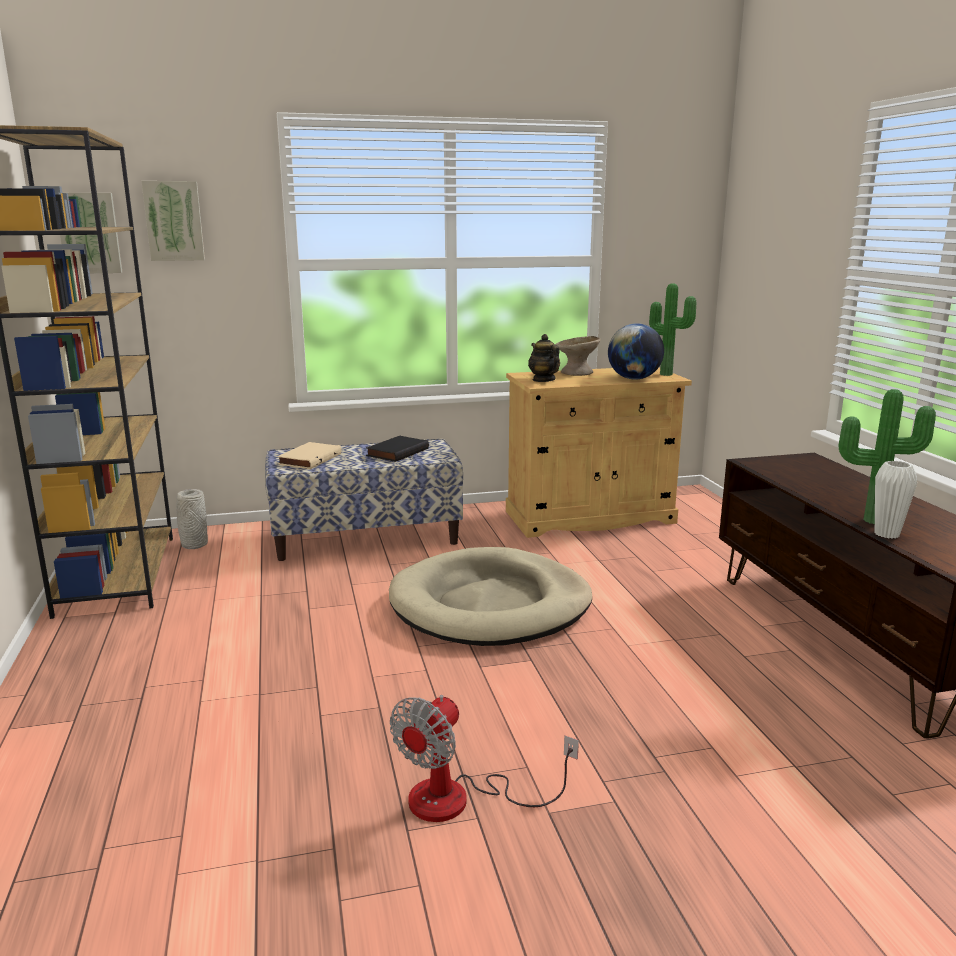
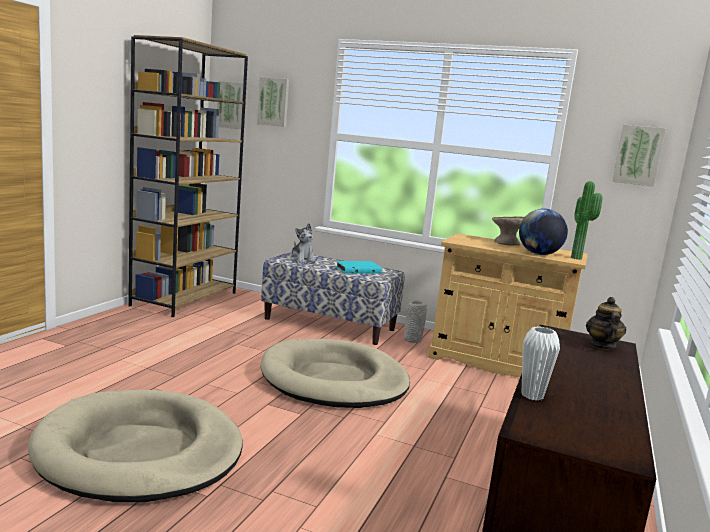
camera: 35 degrees right, 5 degrees down
(193, 545) = (239, 298): grey vase -> grey vase (412, 339)
(309, 459) = (302, 260): beige book -> plush toy
(397, 452) = (358, 269): black book -> turquoise book
(460, 799) = (140, 451): fan -> beige dog bed
(543, 380) = (467, 240): teapot -> teapot (602, 346)
(680, 244) = (638, 155): none -> picture
(872, 519) = (549, 386): potted plant -> none

